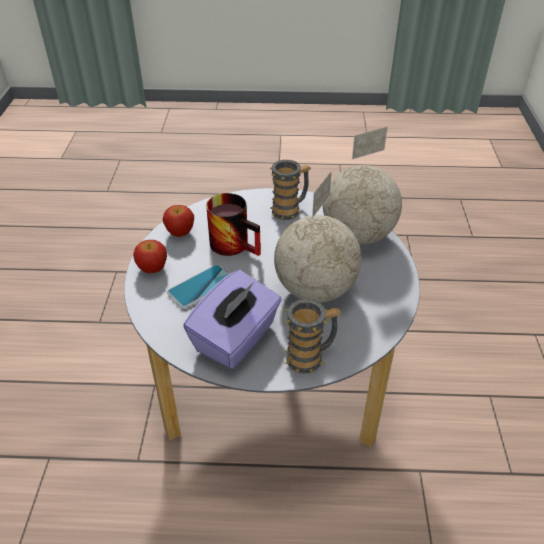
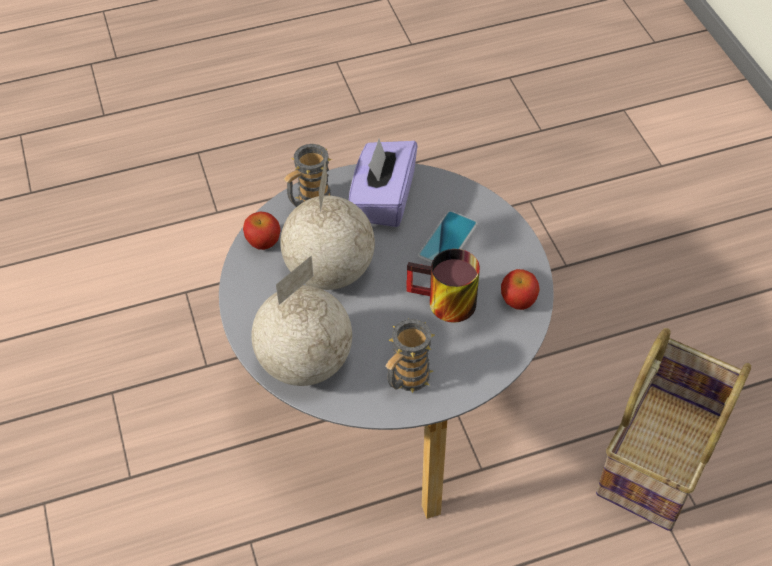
camera: 160 degrees right, 10 degrees up
(111, 298) = (662, 458): none -> basket
(152, 268) = (512, 246): apple -> apple (263, 242)

